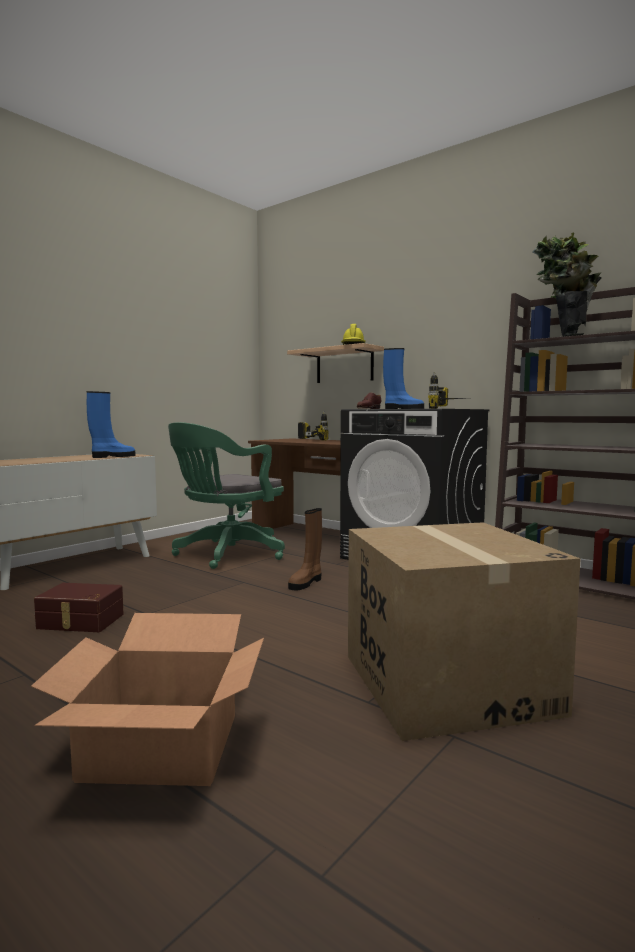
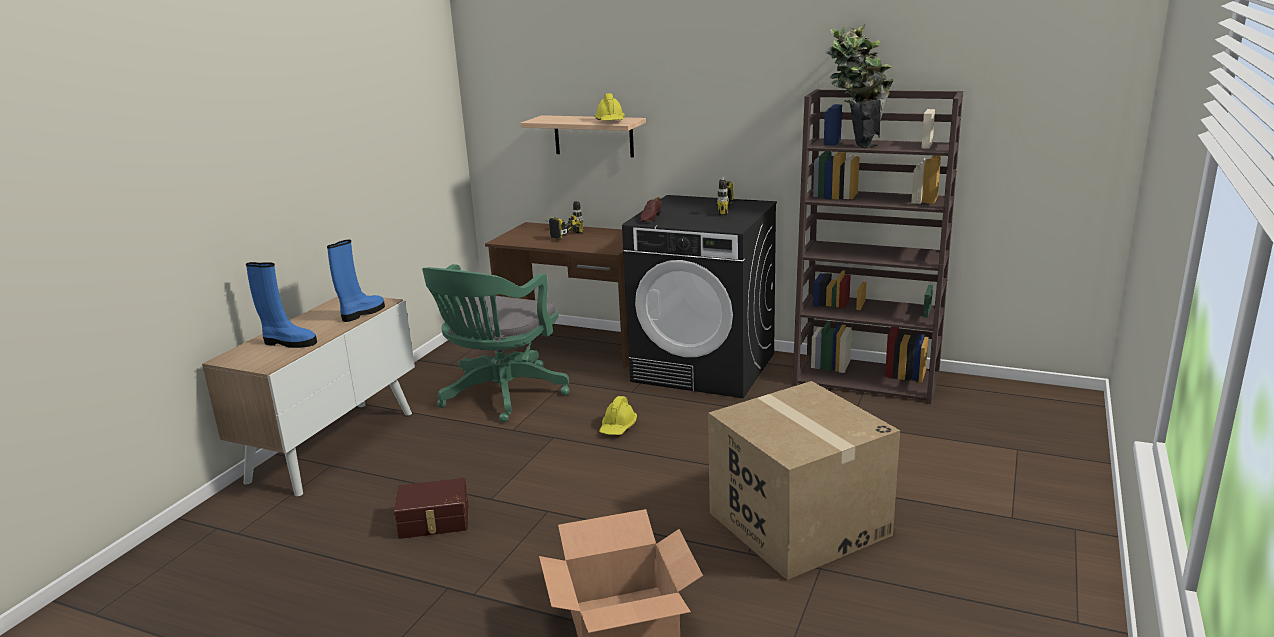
camera: 15 degrees left, 15 degrees up
(306, 583) = (618, 427): brown boot -> yellow hard hat
(402, 409) = (682, 206): blue boot -> blue boot (288, 343)

